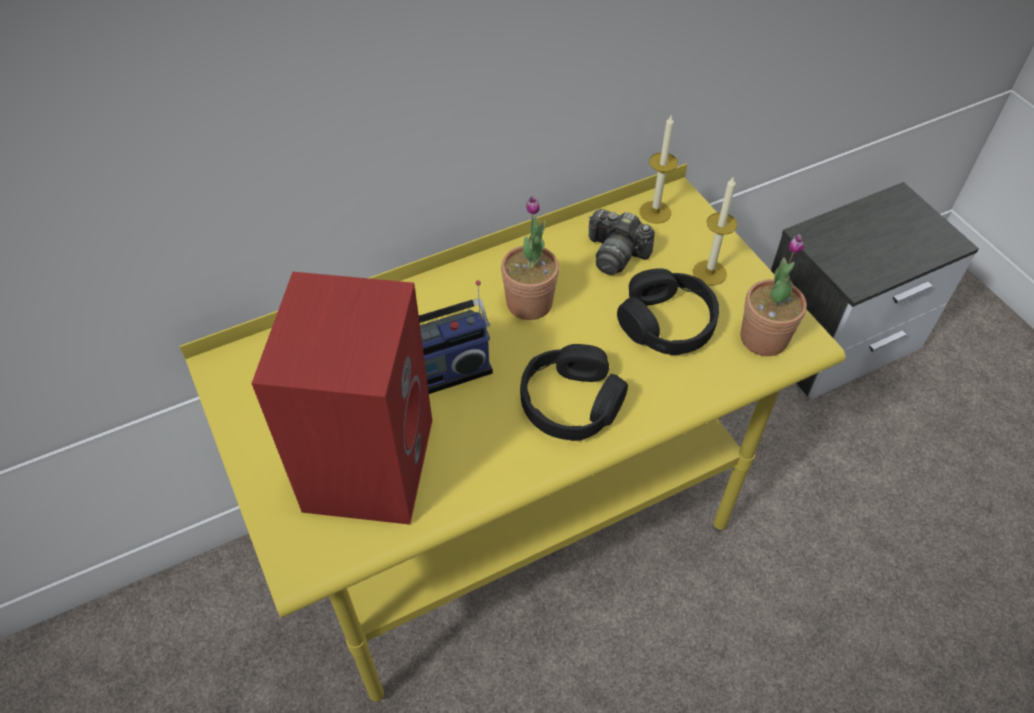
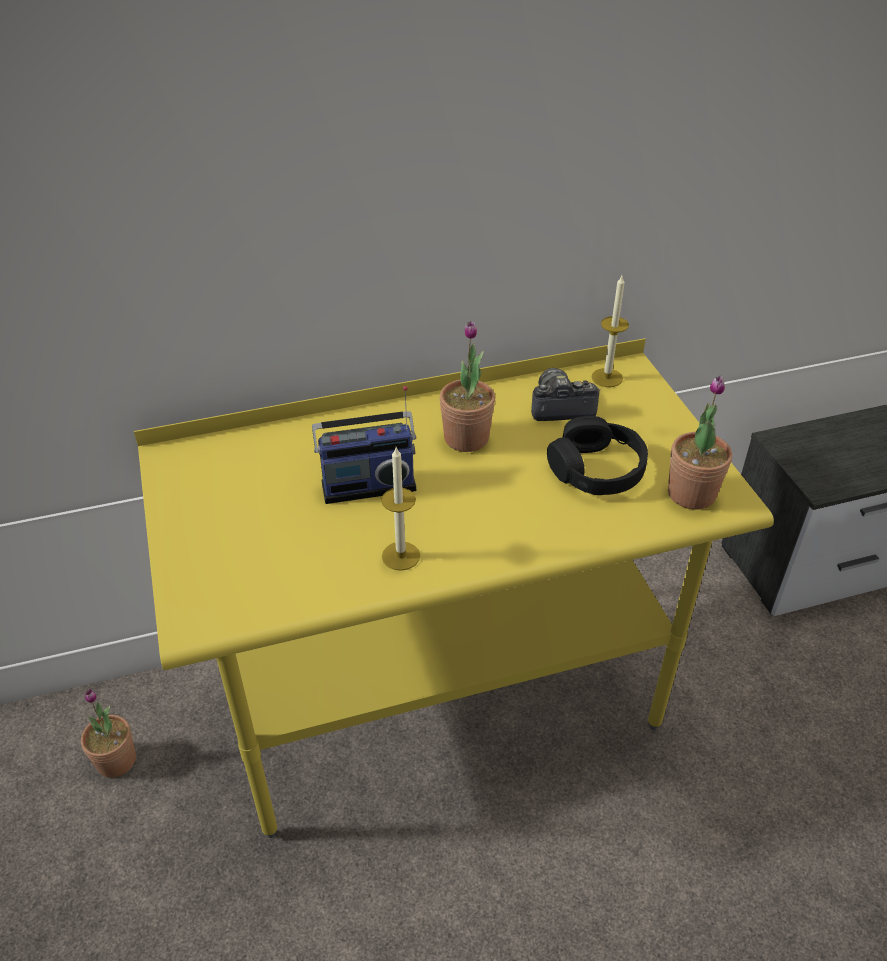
camera: 10 degrees right, 10 degrees down
(206, 649) = (116, 760): none -> potted plant
(367, 461) = (278, 548): red speaker -> none
(571, 403) = (485, 524): black headphones -> none
(616, 254) = (560, 407): camera -> camera turned 135 degrees clockwise
(709, 273) = (649, 433): candle -> candle (401, 556)

